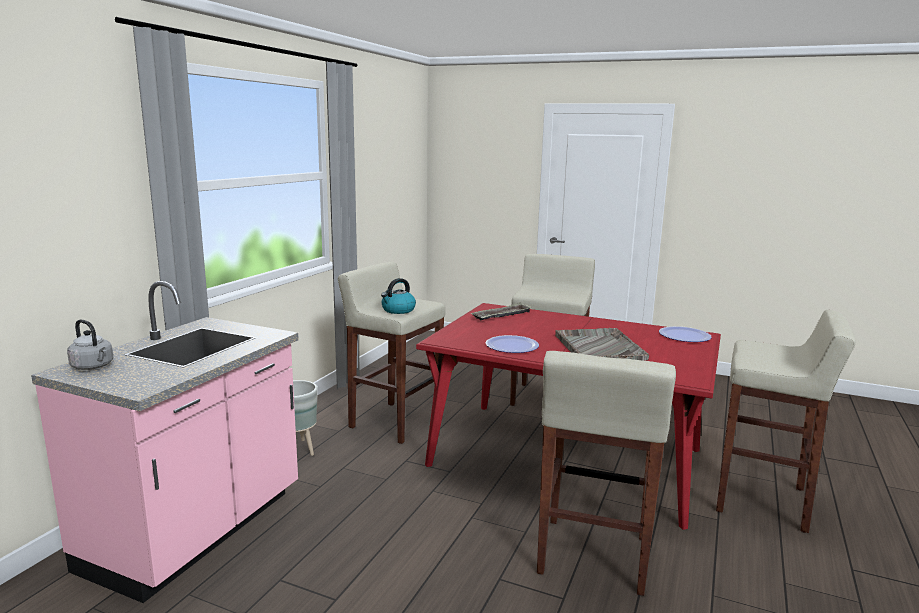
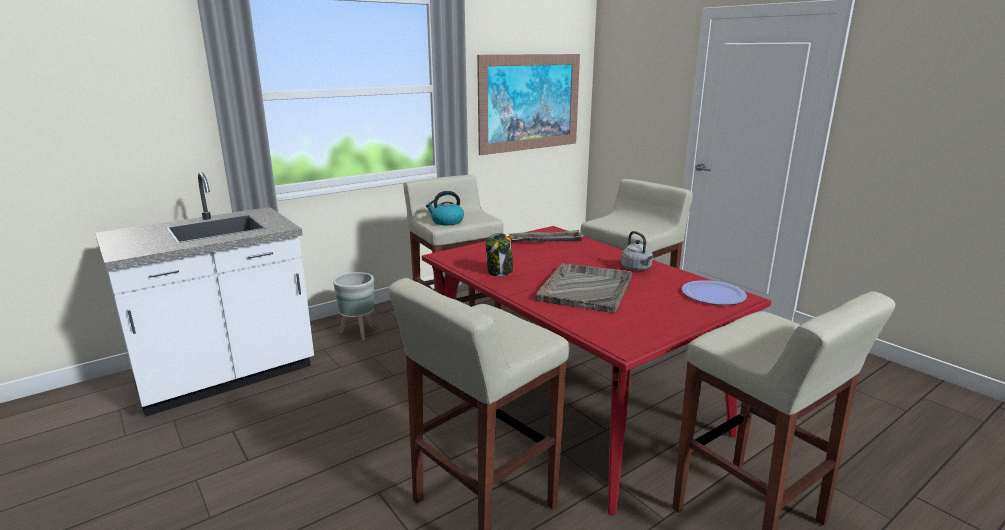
camera: 30 degrees right, 5 degrees up
(93, 367) = (133, 233): grey kettle -> grey kettle (637, 268)
(197, 532) = (227, 377): pink counter -> white counter
(389, 188) = (530, 102): none -> picture
(512, 346) = (500, 271): plate -> jar

